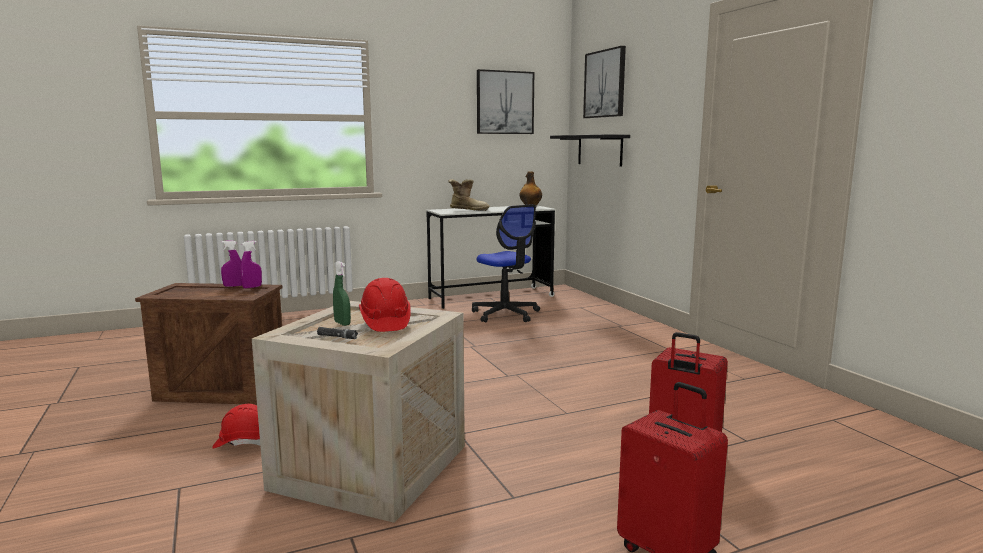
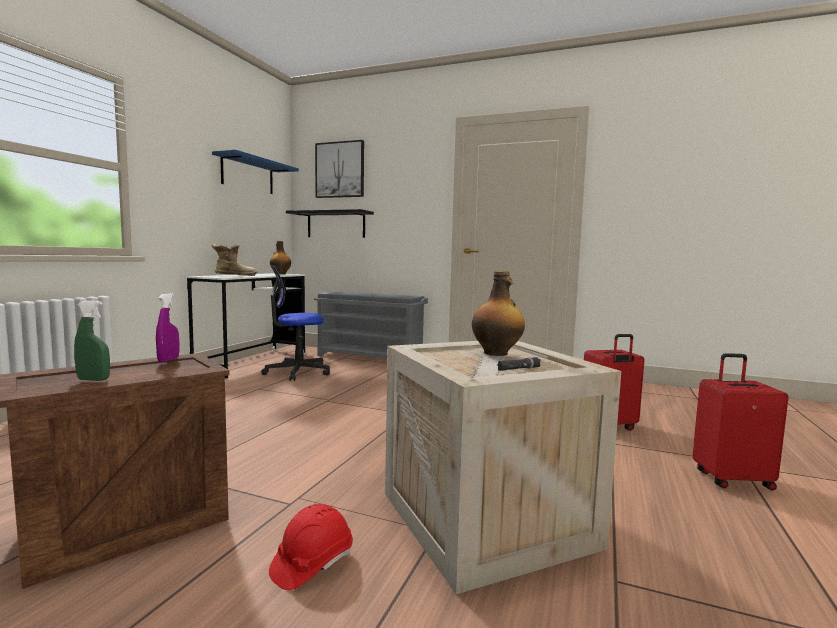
camera: 45 degrees left, 5 degrees down
(233, 286) = (132, 363): purple spray bottle -> none
(342, 323) = (471, 360): green spray bottle -> green spray bottle (93, 379)
(385, 322) = (496, 353): red hard hat -> bottle
(504, 102) = (248, 175): picture -> blue shelf
(505, 314) = (297, 372): office chair -> office chair turned 150 degrees clockwise
(609, 312) = (371, 357): none -> grey shoe rack

